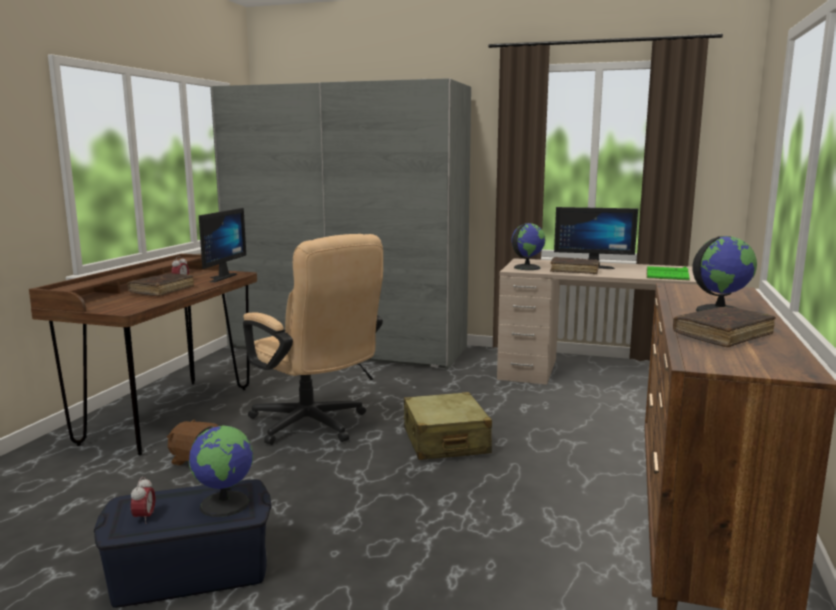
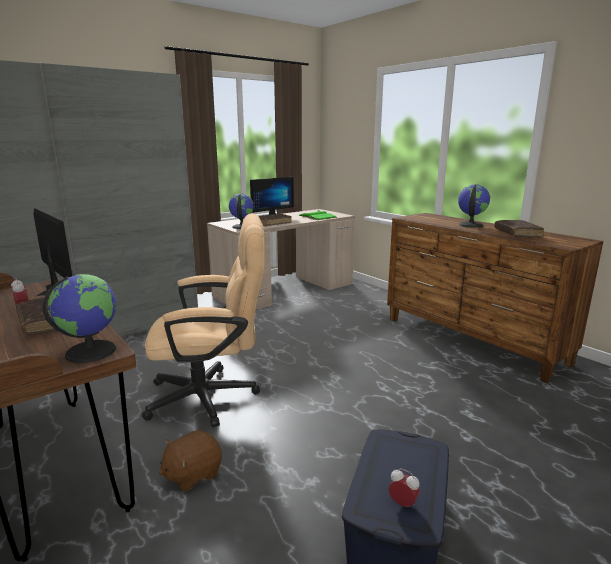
camera: 55 degrees left, 5 degrees up
(225, 503) = (405, 454): globe -> globe (90, 351)
(445, 441) = (306, 359): beige suitcase -> none

